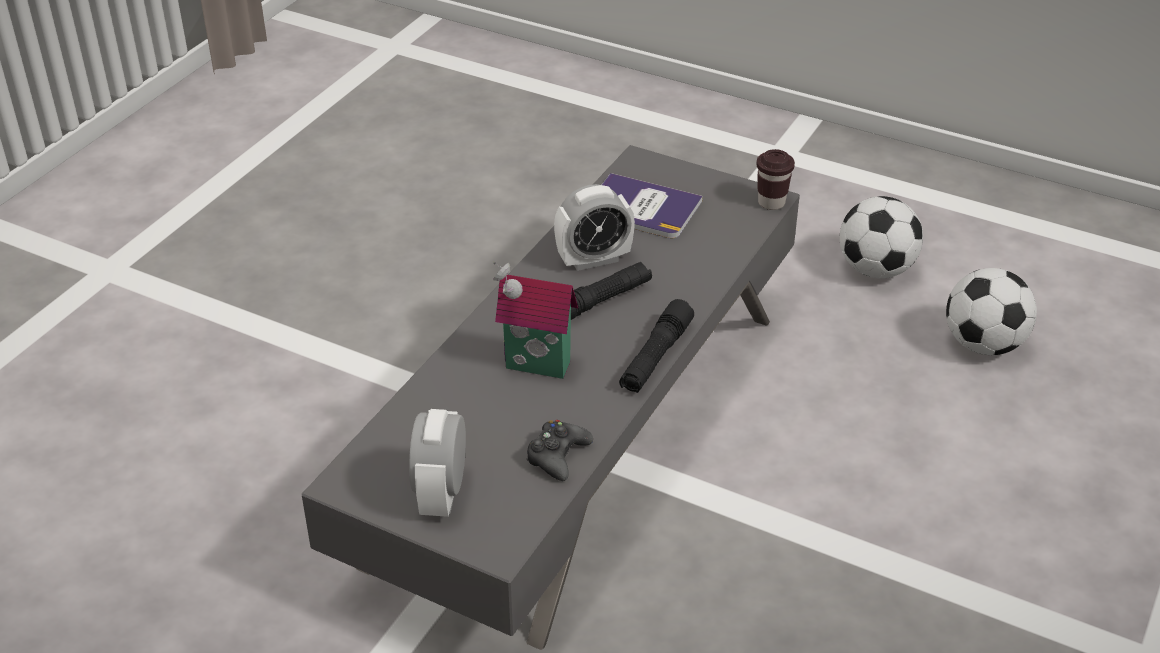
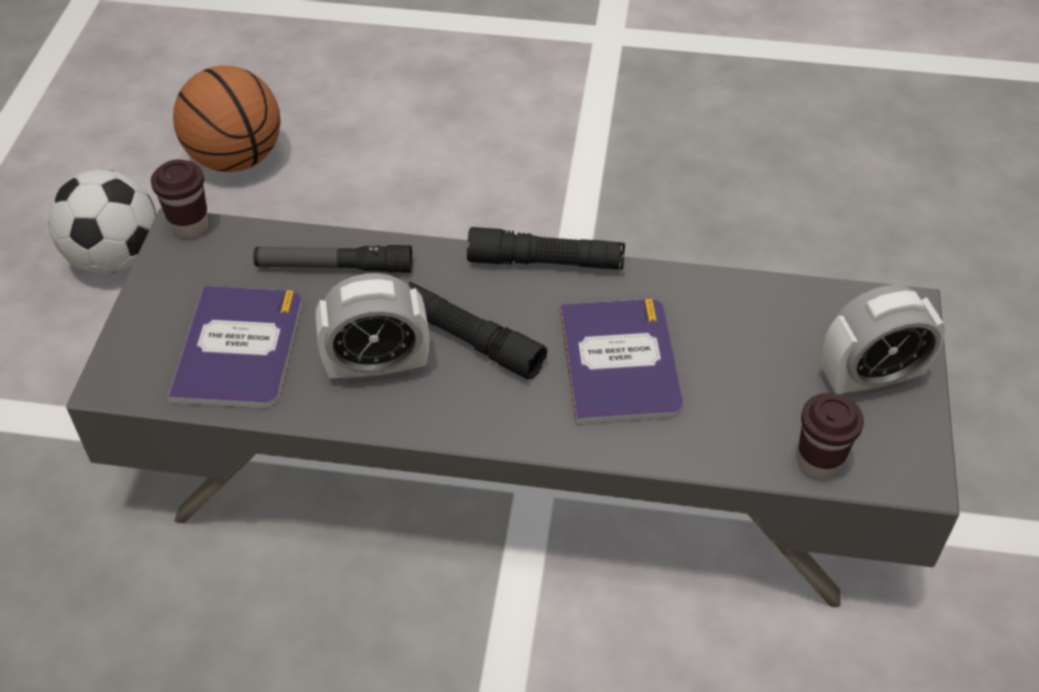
camera: 110 degrees left, 10 degrees up
(388, 436) = (818, 463): none -> brown cup
(536, 368) = (619, 362): toy house -> book
(557, 456) = (751, 301): black game controller -> none
(594, 259) = (377, 367): alarm clock -> alarm clock turned 120 degrees clockwise
(700, 257) = (334, 267): none -> flashlight
(984, 344) = (236, 158): football -> basketball

